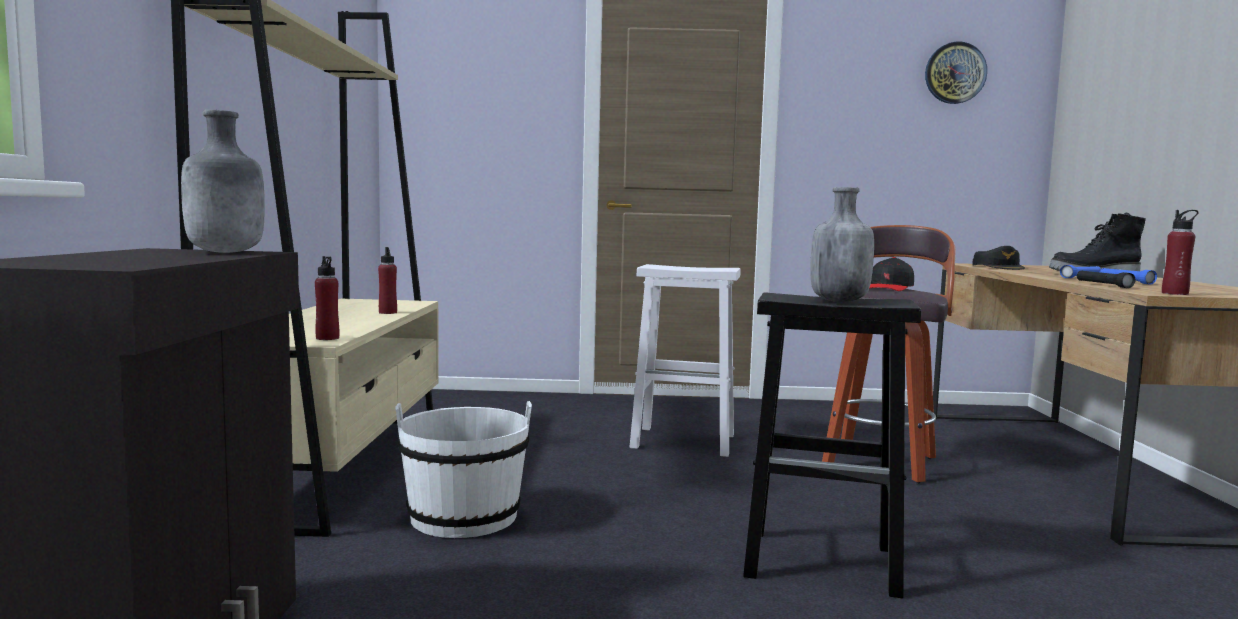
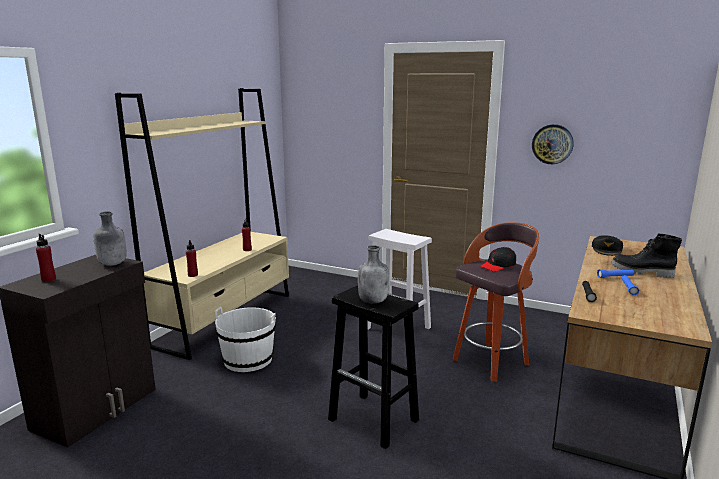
camera: 25 degrees right, 10 degrees up
(955, 73) = (624, 100): wall clock -> wall clock (552, 144)
(1175, 293) = (597, 315): red bottle -> red bottle (48, 279)

